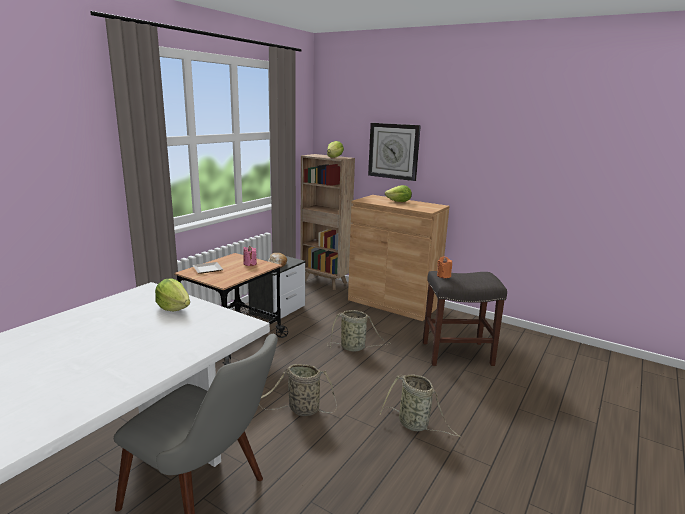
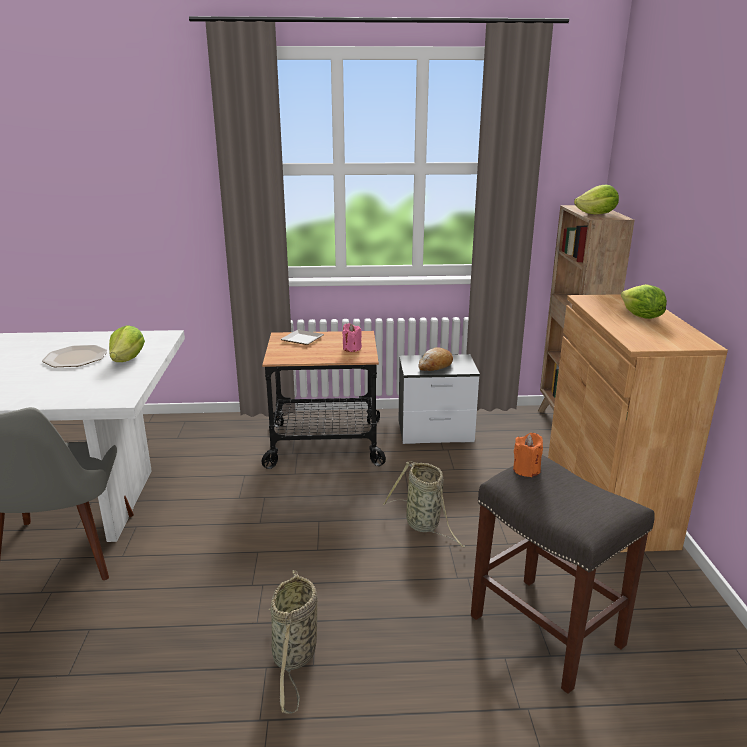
camera: 55 degrees right, 5 degrees up
(126, 324) = (75, 358): none -> plate
(301, 410) = (242, 548): basket -> none
(393, 151) = (680, 215): wall clock -> none

